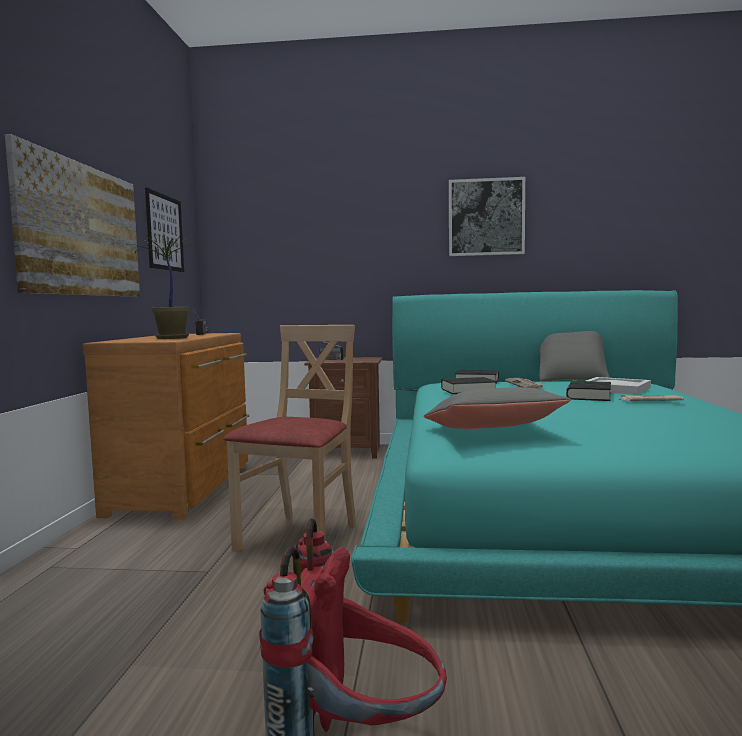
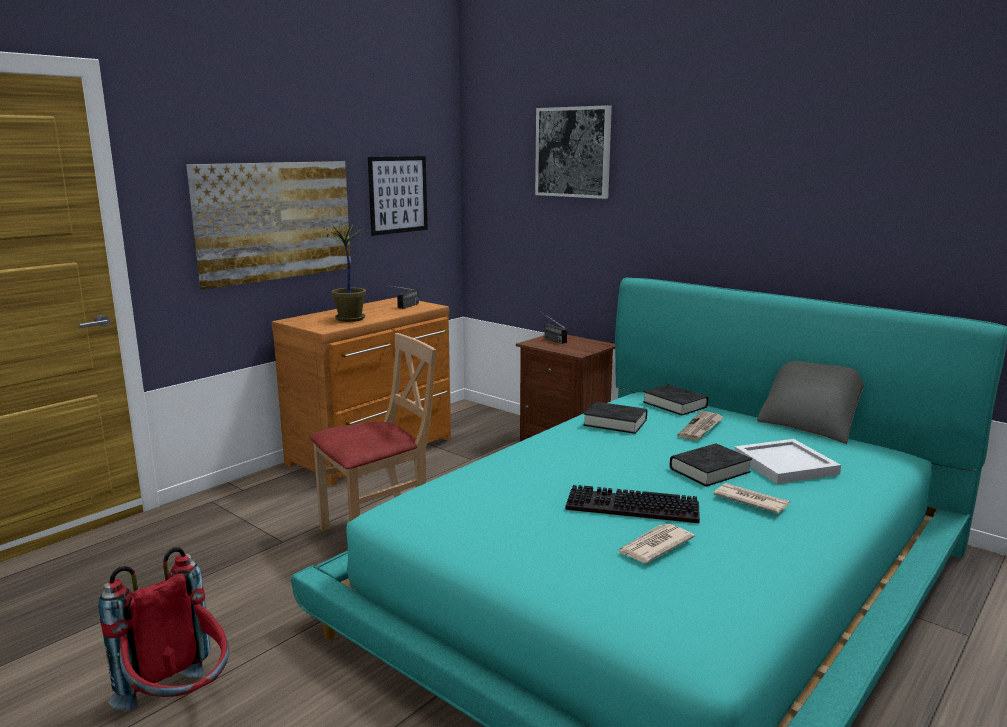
camera: 35 degrees right, 10 degrees up
(486, 217) = (753, 184): picture -> picture (573, 152)
(491, 432) = (467, 498): grey pillow -> none
(605, 414) = (629, 508): none -> keyboard
(673, 423) = (654, 546): none -> newspaper

